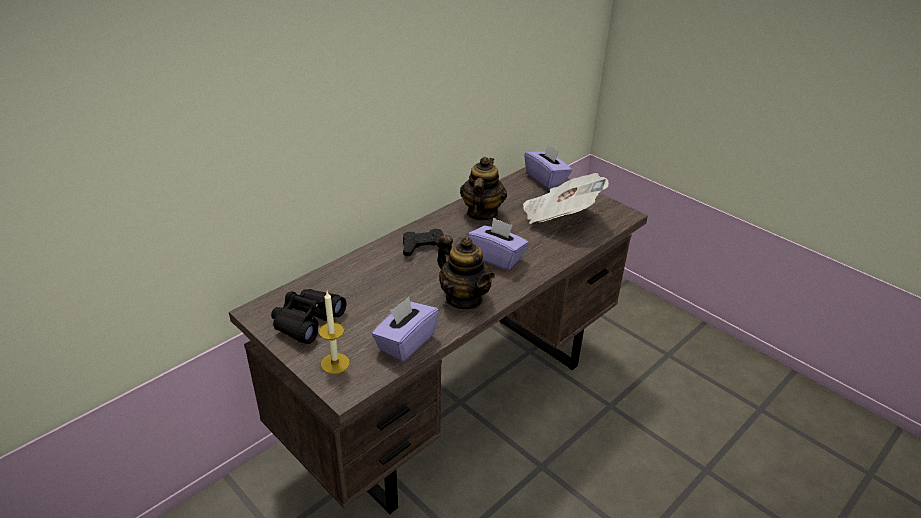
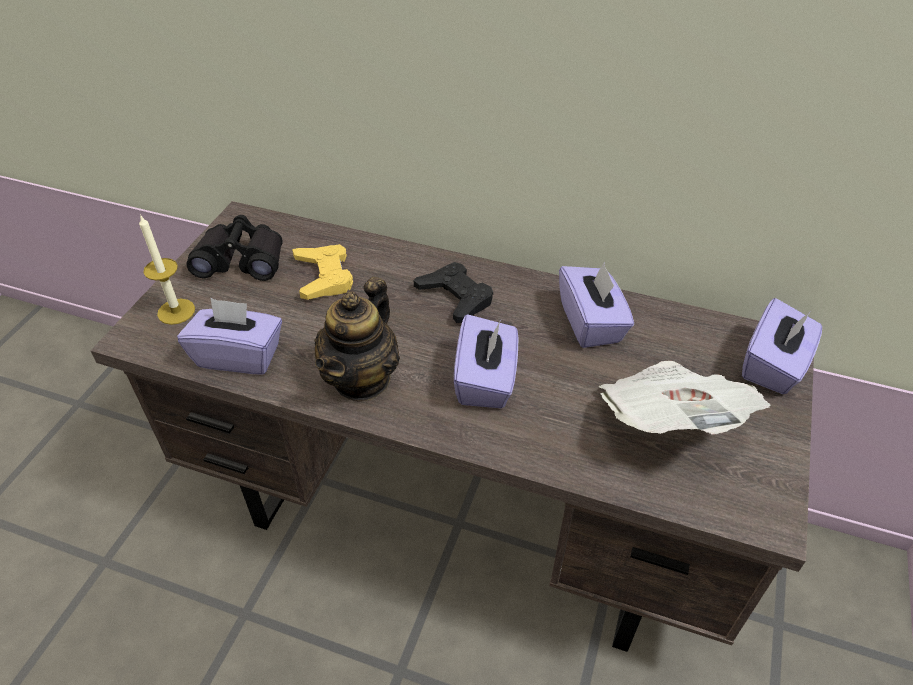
camera: 65 degrees right, 10 degrees up
(360, 289) = (324, 276): none -> yellow game controller
(481, 213) = (591, 323): teapot -> purple tissue box

